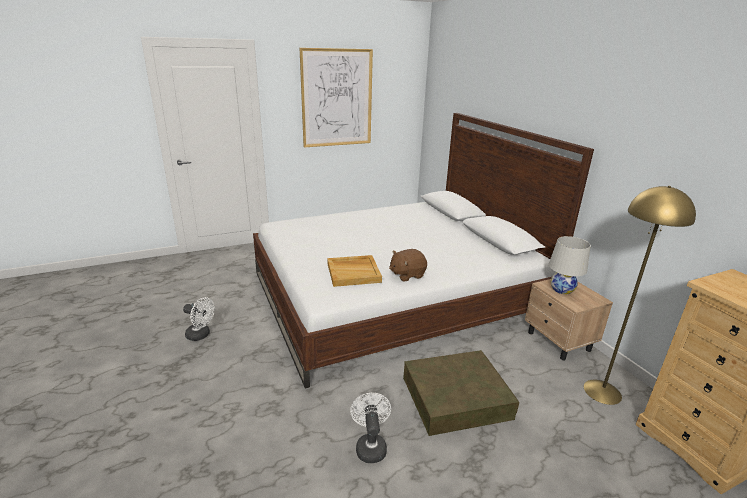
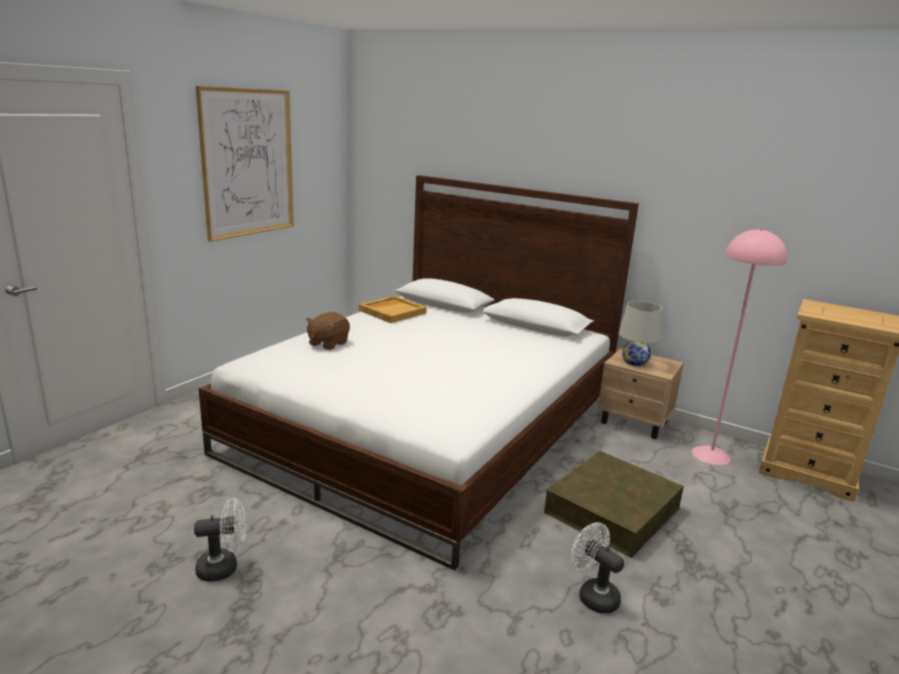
camera: 35 degrees left, 5 degrees down
(354, 272) = (442, 396): beige tray -> beige tray (392, 311)
(407, 274) = (501, 383): brown plush toy -> brown plush toy (327, 343)
(602, 391) = (710, 455): yellow floor lamp -> pink floor lamp

